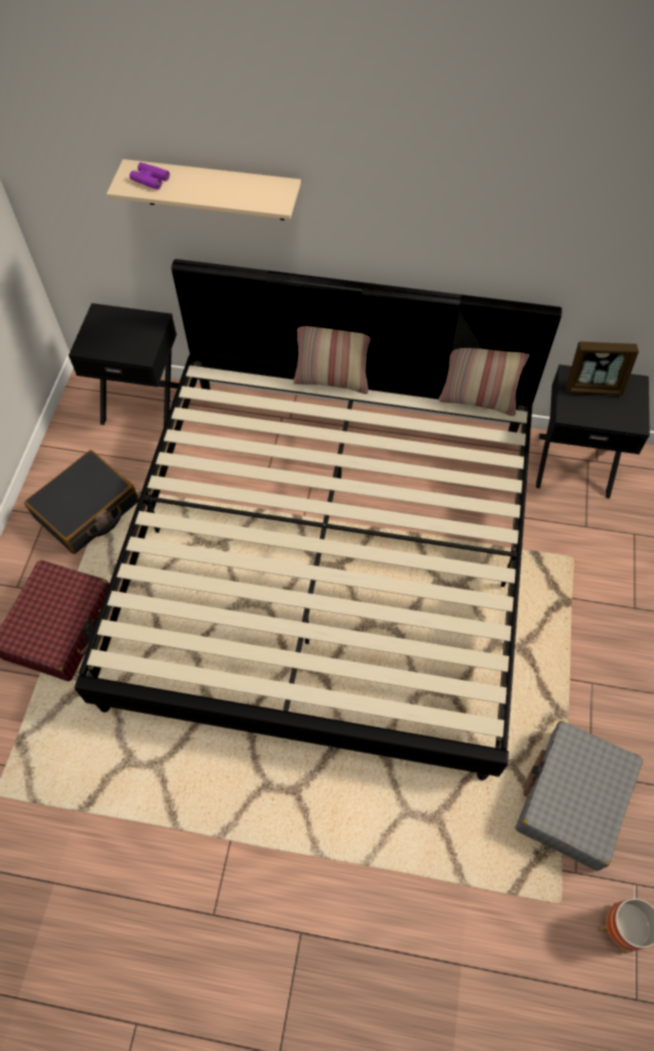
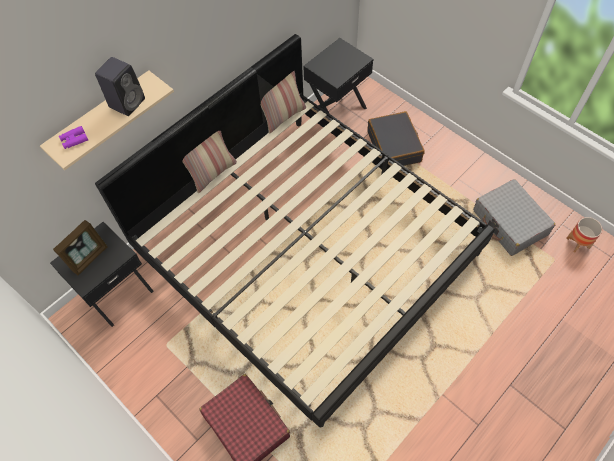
camera: 55 degrees left, 0 degrees up
(87, 510) = (172, 367): black suitcase -> black suitcase (394, 146)
(237, 189) = (127, 102): none -> black speaker
(593, 387) = (329, 61): picture frame -> picture frame (88, 257)

